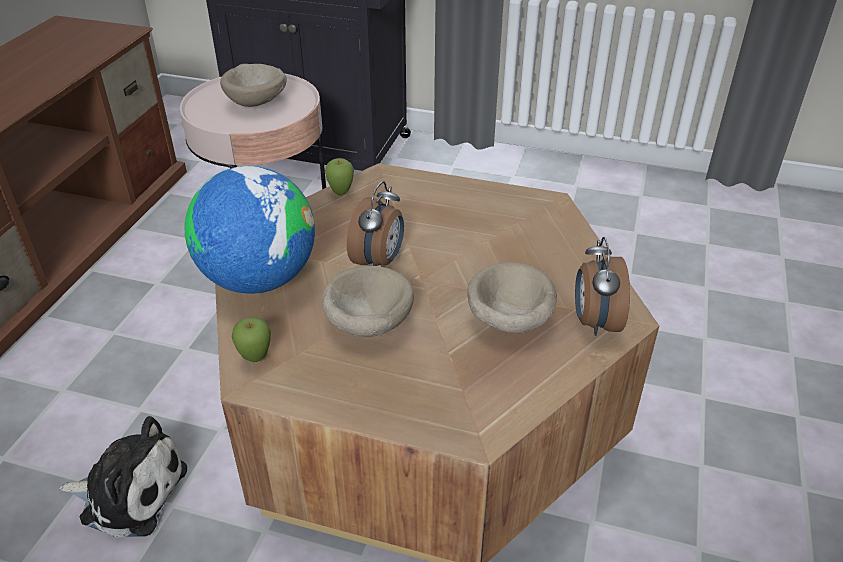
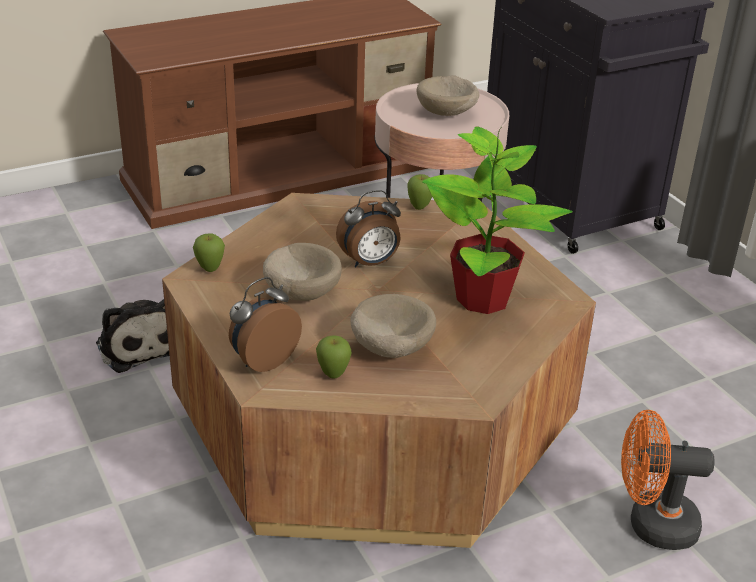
camera: 45 degrees right, 5 degrees down
(259, 279) = (280, 229): globe -> none
(503, 237) = (484, 299): none -> potted plant
(510, 376) = (333, 375): none -> apple
(594, 322) = (448, 387): alarm clock -> alarm clock (263, 360)
(673, 340) = (651, 525): none -> orange fan

